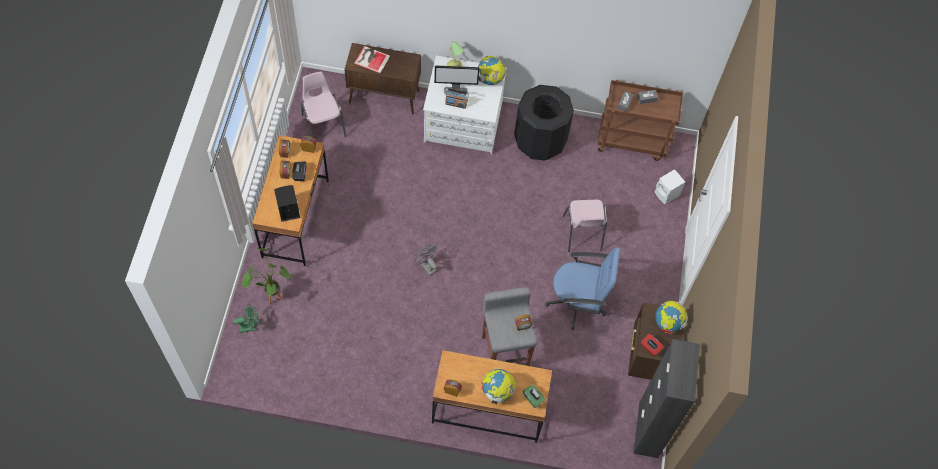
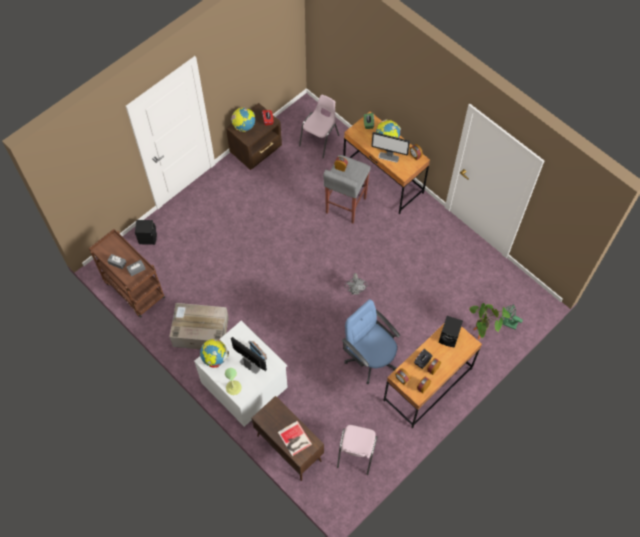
camera: 140 degrees left, 0 degrees up
(480, 369) = (389, 157): none -> monitor
(539, 141) = (200, 332): black trash can -> cardboard box
(577, 302) = (273, 206): blue office chair -> blue office chair (370, 358)
(582, 233) = (230, 247): pink chair -> pink chair (320, 140)
(648, 429) = (294, 115): black cabinet -> none
(667, 194) = (148, 237): white speaker -> black speaker

